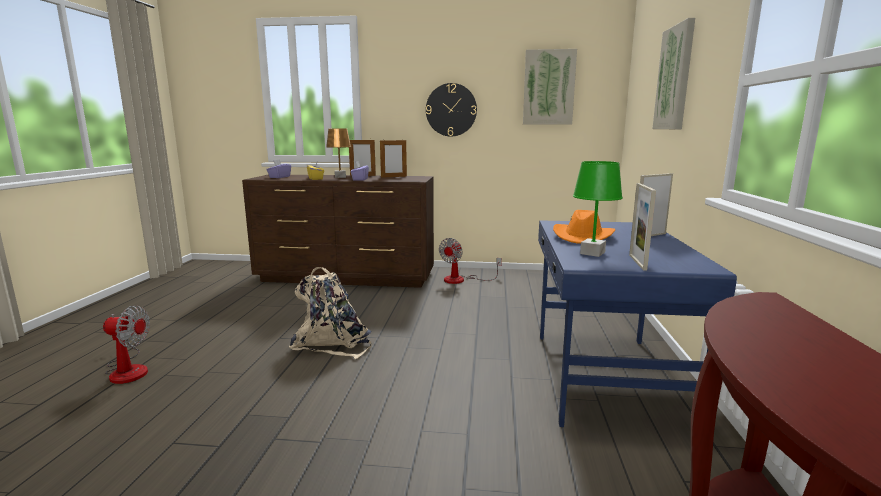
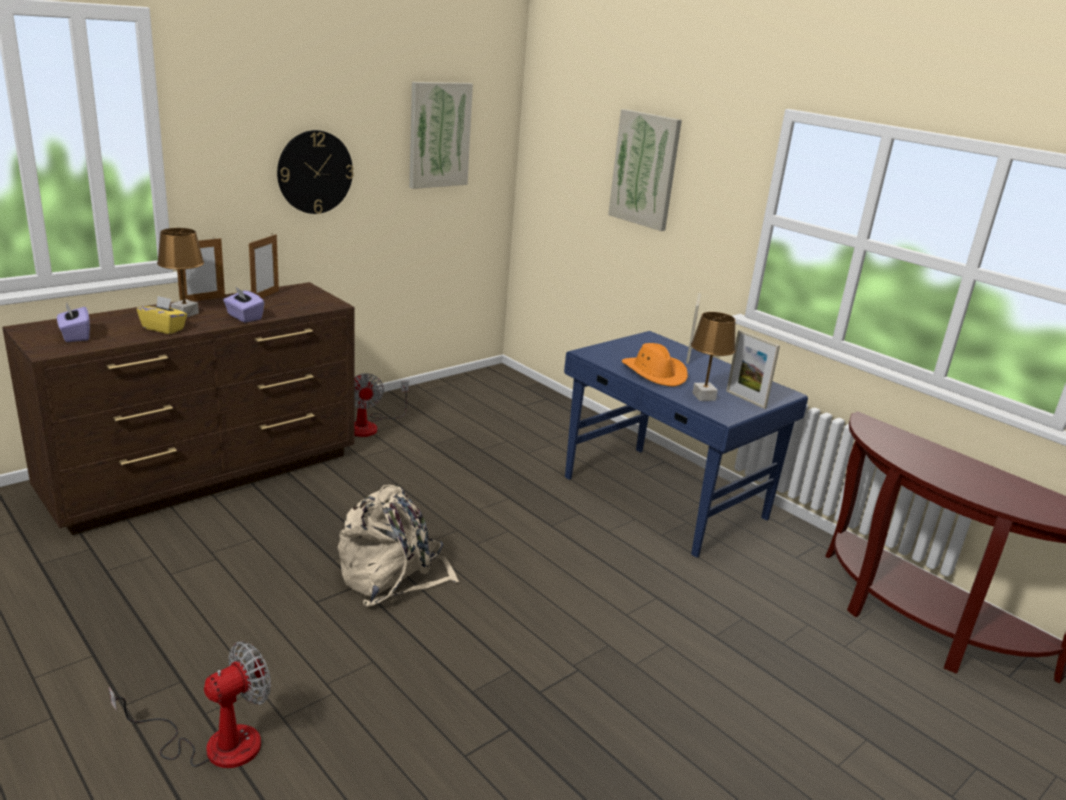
camera: 50 degrees left, 10 degrees up
(592, 253) = (703, 396): green table lamp -> brown table lamp

